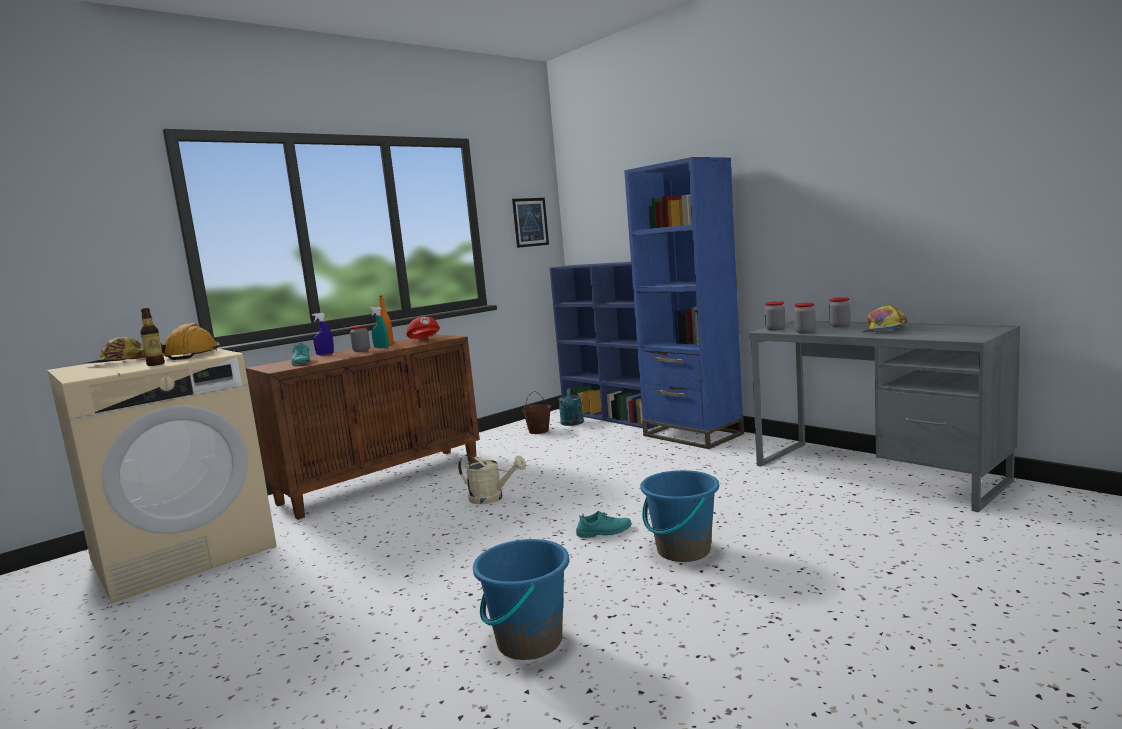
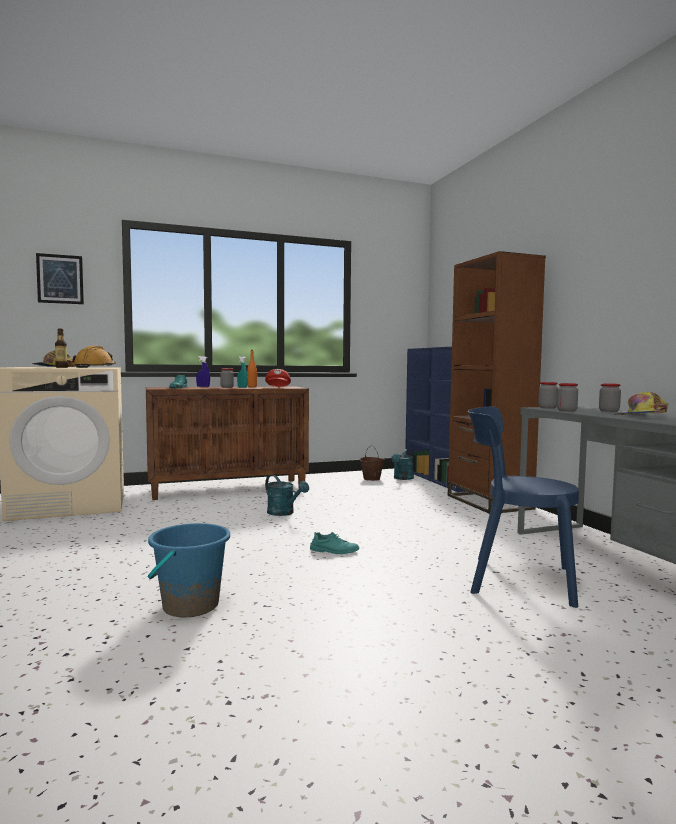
camera: 20 degrees right, 5 degrees down
(492, 498) = (284, 513): beige watering can -> turquoise watering can
(530, 222) = (398, 311): picture -> picture (60, 279)
(683, 550) = (377, 577): blue bucket -> none
(692, 435) = (489, 502): blue bookcase -> brown bookcase
(808, 518) = (515, 579): none -> blue chair

